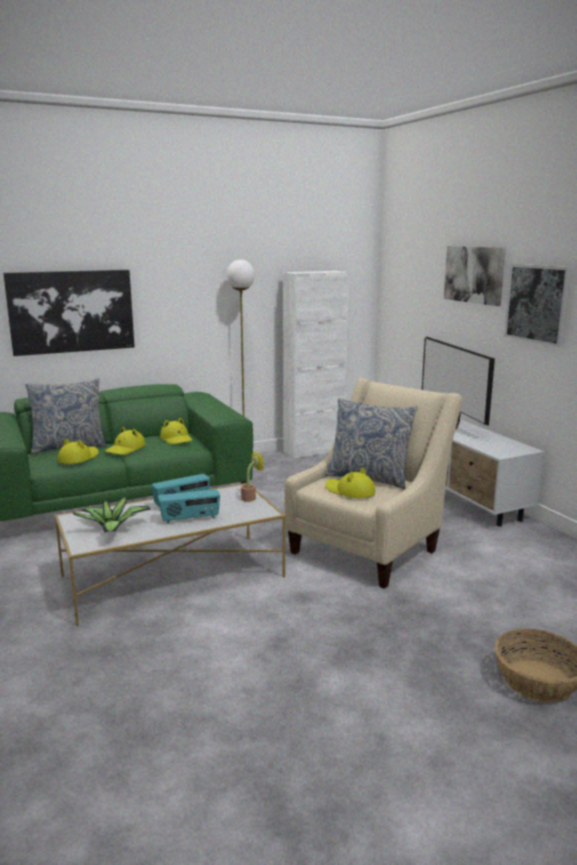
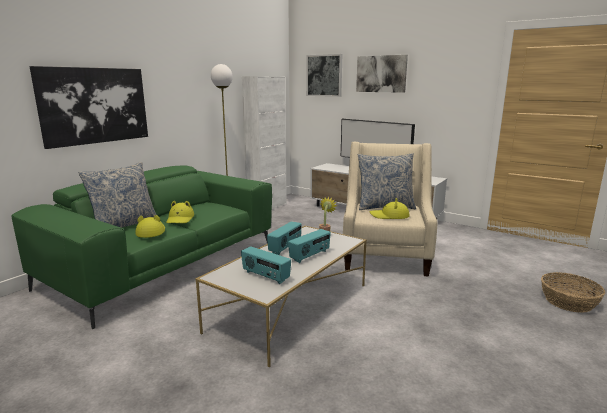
camera: 30 degrees left, 0 degrees up
(113, 529) = (265, 276): potted plant -> radio
(176, 439) = (210, 206): yellow hat -> none
(538, 303) = (436, 88): picture -> picture (324, 75)

